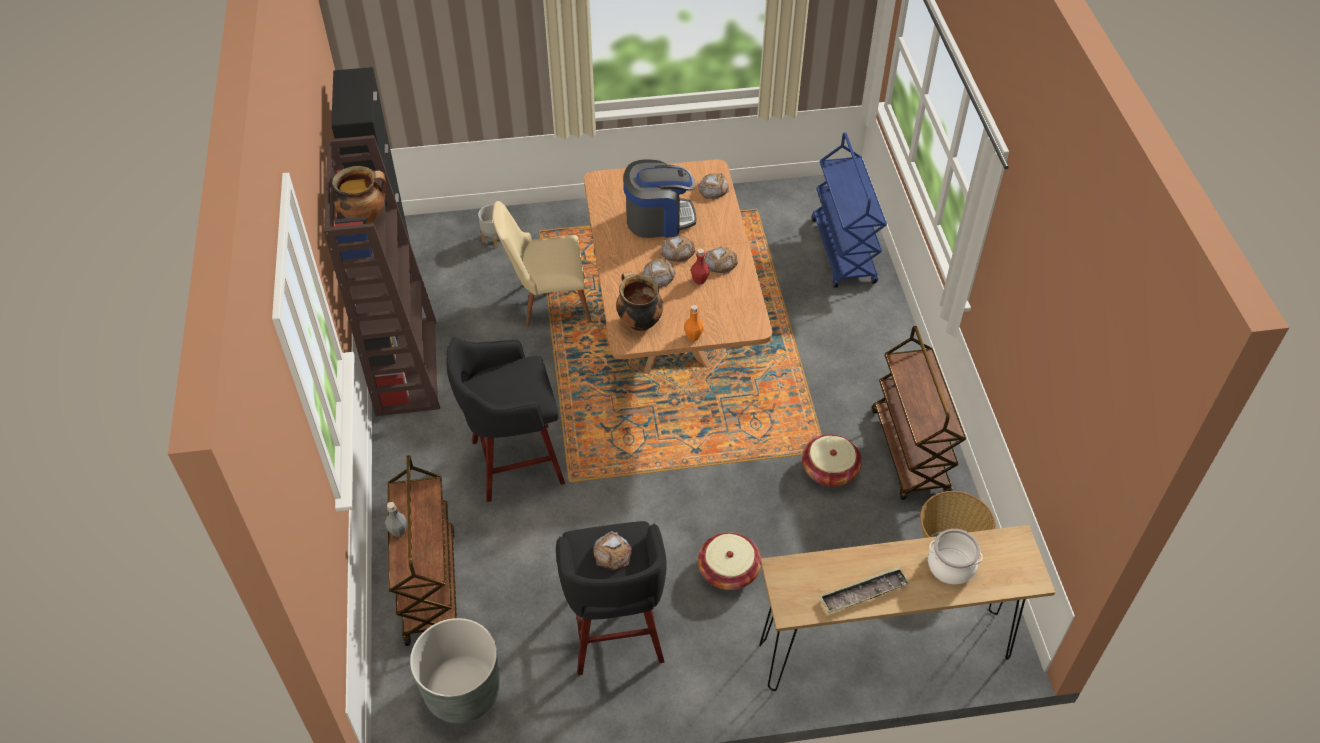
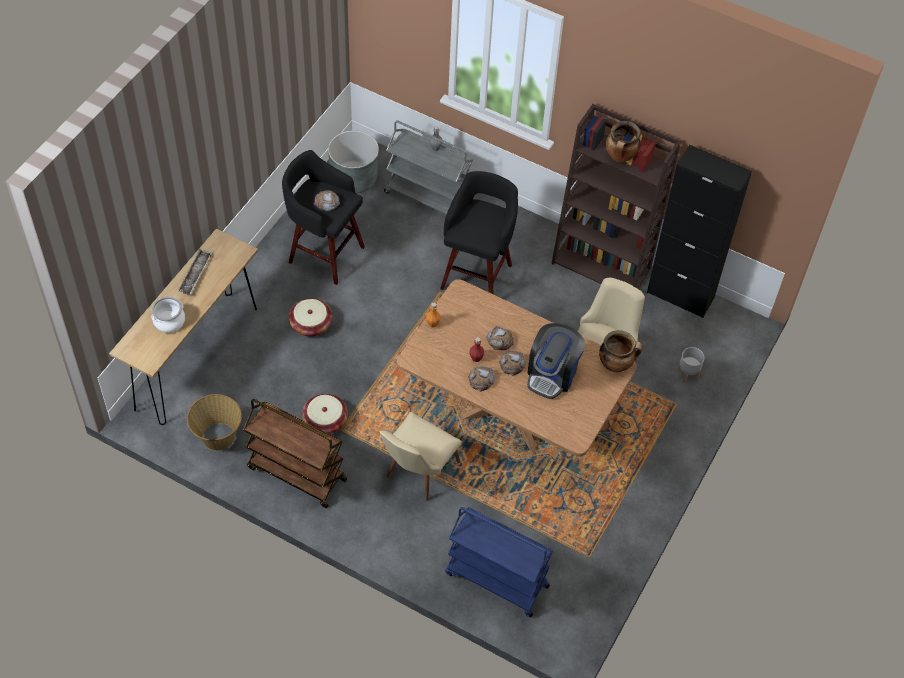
camera: 125 degrees right, 5 degrees up
(429, 586) = (428, 197): brown cart -> grey cart
(639, 322) = (469, 305): cooking pot -> cooking pot (616, 364)
(713, 189) = (556, 425): bread -> none
(805, 362) = (417, 473): none -> beige chair

